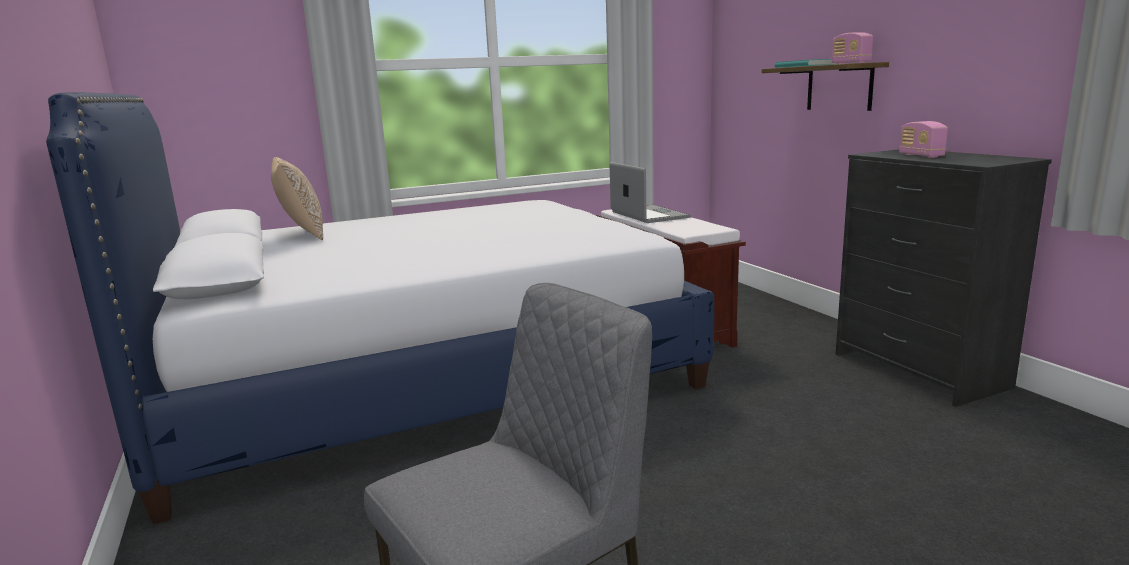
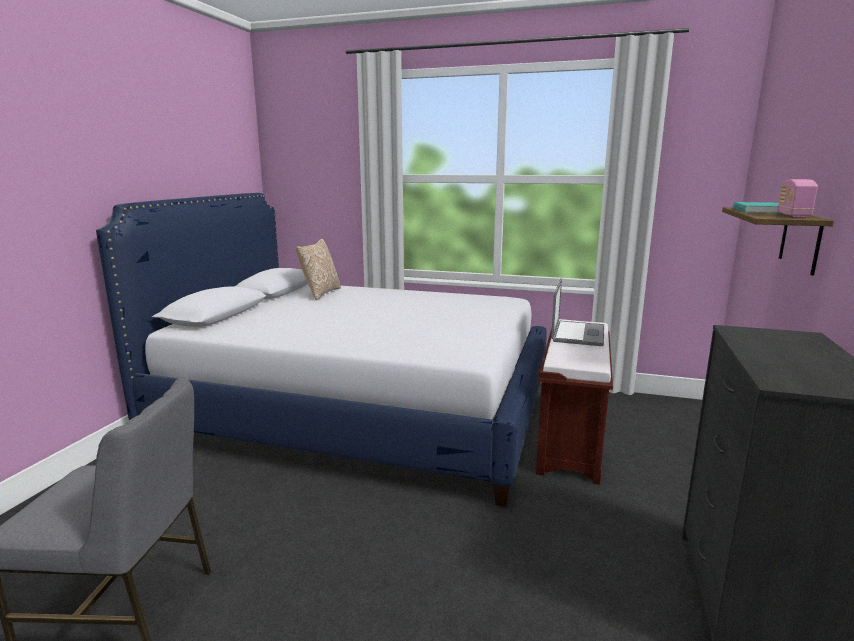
camera: 40 degrees right, 0 degrees up
(921, 155) = (775, 348): radio -> none

